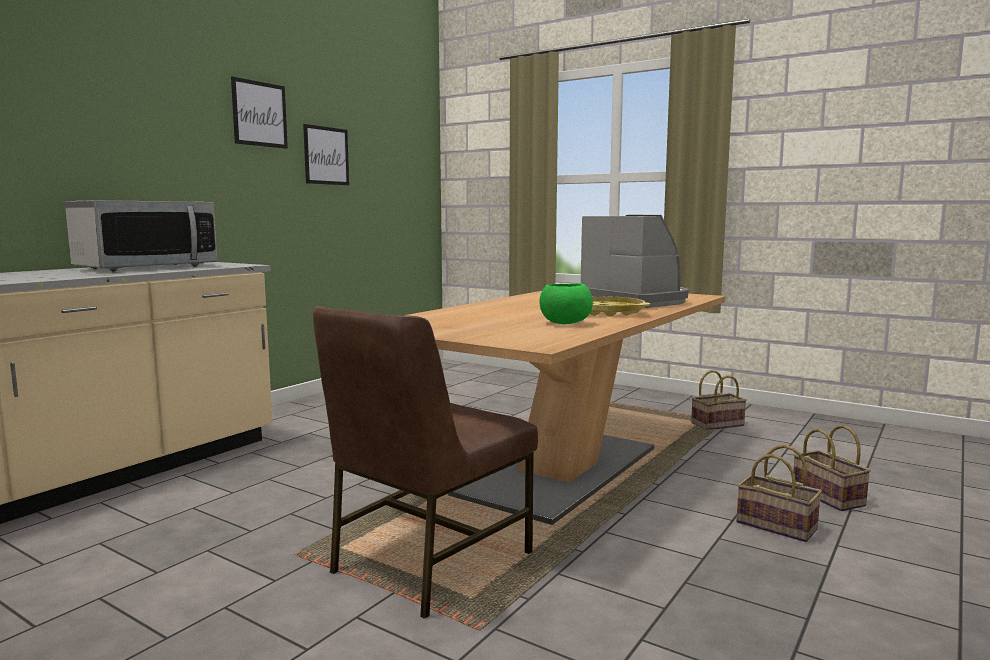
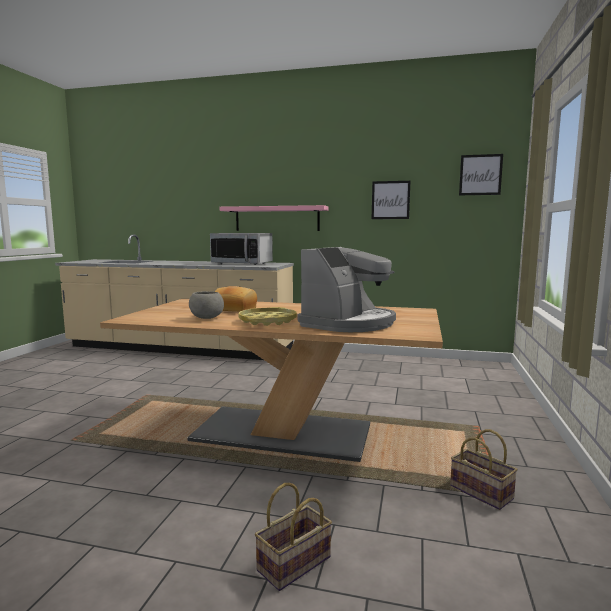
camera: 70 degrees right, 0 degrees up
(156, 174) = (277, 219): none -> pink shelf
(259, 114) = (340, 180): picture -> picture (480, 175)
(428, 563) = (139, 420): brown chair -> none
(504, 315) = (235, 309): none -> bread
(565, 323) = (206, 318): green bowl -> grey bowl
(778, 526) = (209, 529): basket -> none

